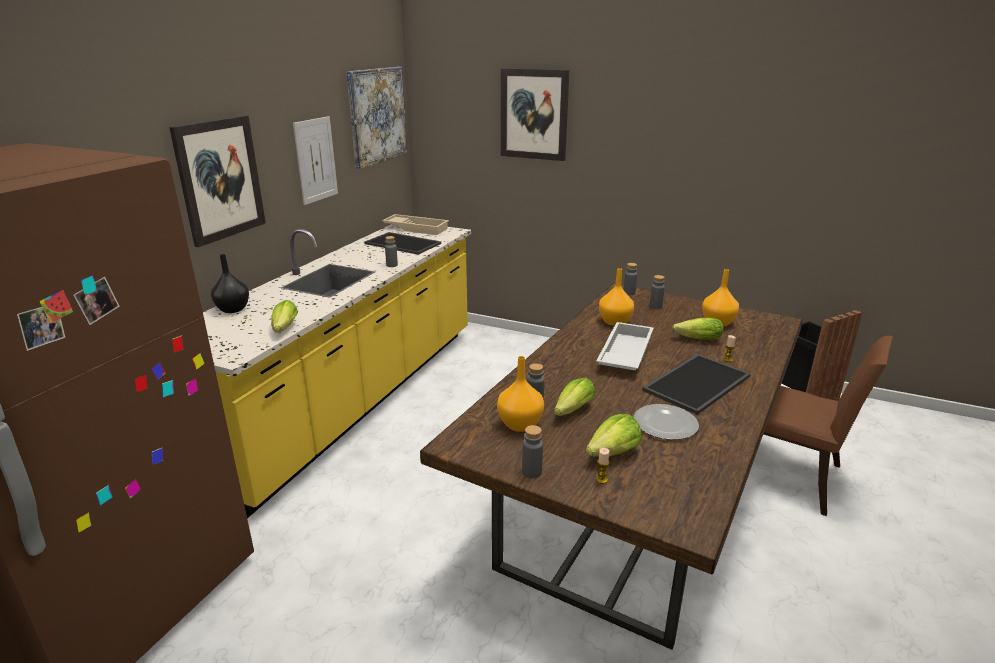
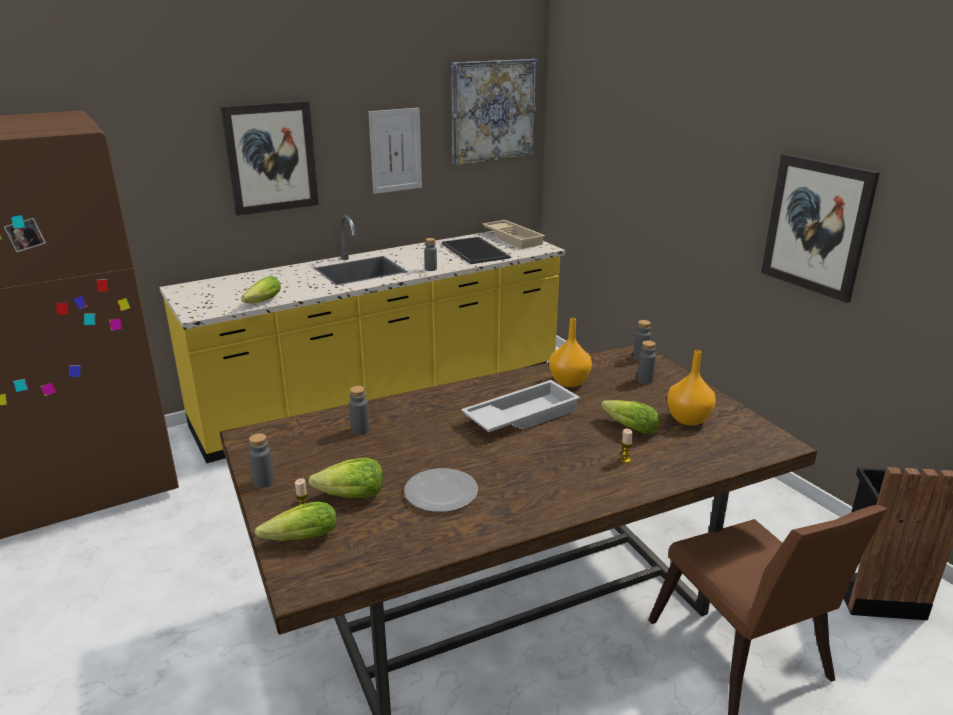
camera: 35 degrees right, 0 degrees up
(233, 309) = (254, 277): black vase -> none
(519, 424) = (319, 441): orange vase -> none
(534, 114) = (650, 124): picture -> picture (817, 226)
(571, 411) = (379, 448): lettuce -> lettuce (298, 539)
(696, 382) = (545, 468): tray -> none

